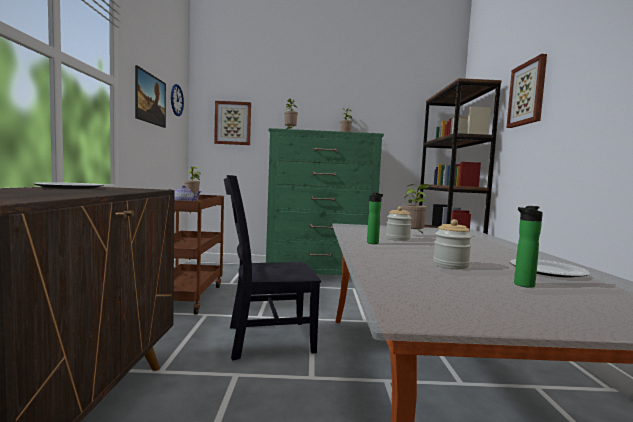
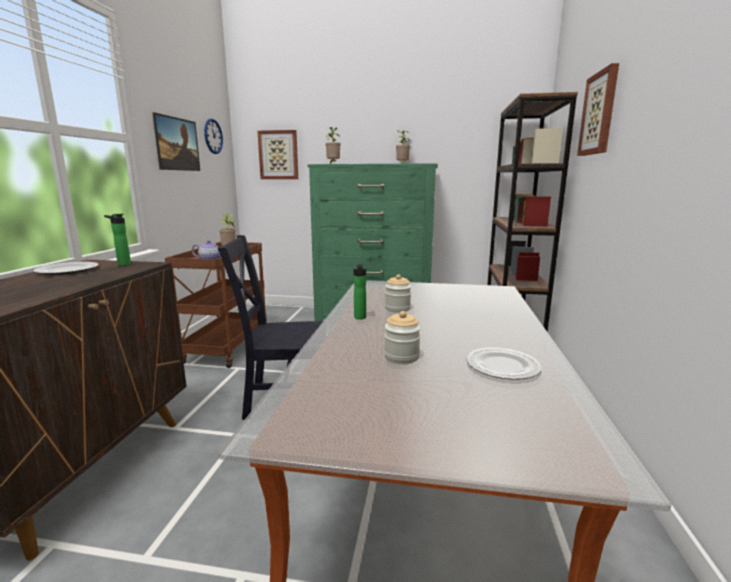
camera: 10 degrees right, 10 degrees up
(414, 235) = (424, 301): potted plant -> none
(522, 285) = (440, 391): bottle -> bottle (122, 265)

